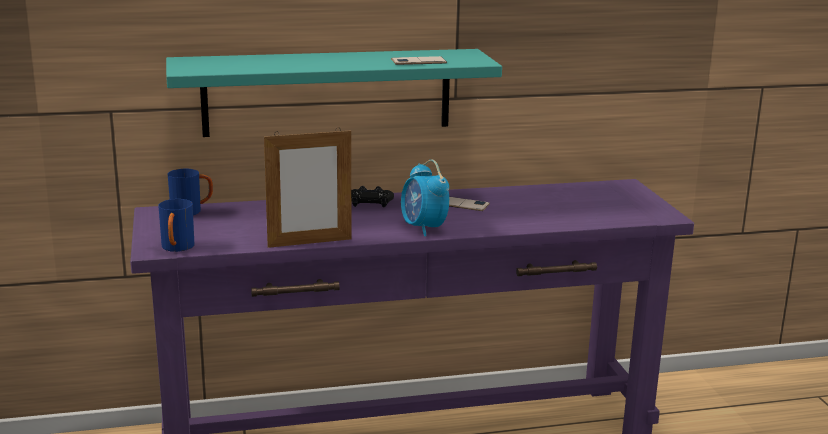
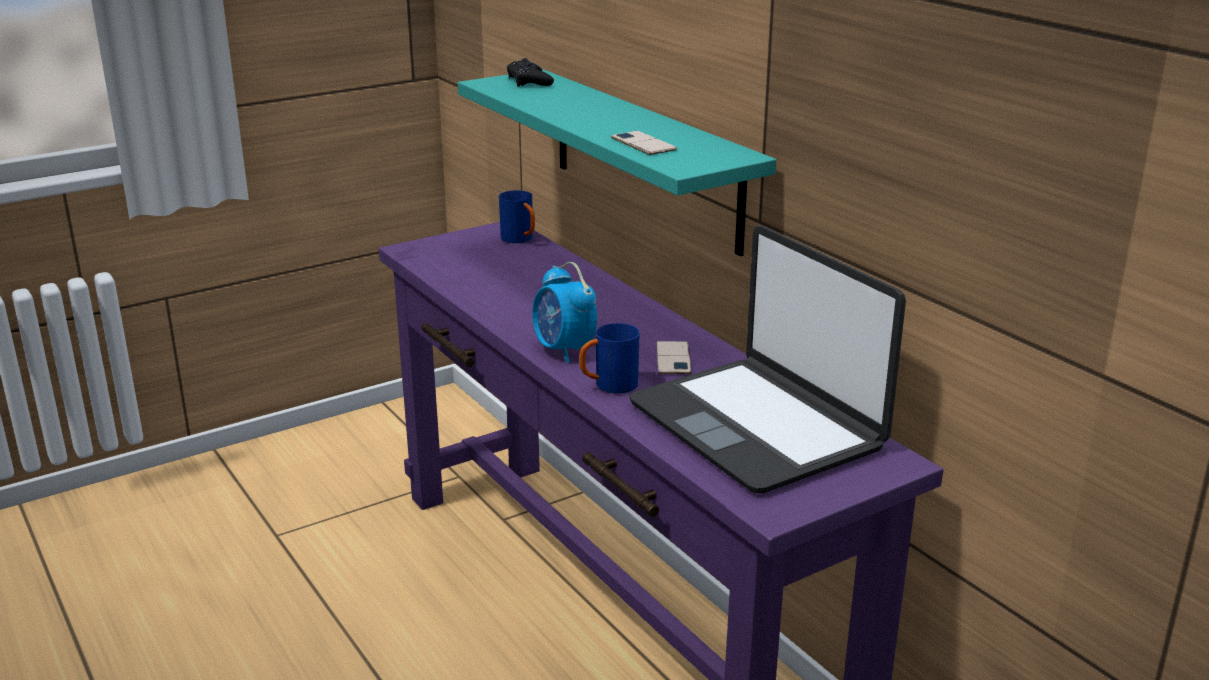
camera: 70 degrees right, 5 degrees up
(177, 249) = (415, 256): blue mug -> blue mug (608, 386)
(309, 243) = (472, 304): picture frame -> none
(370, 202) = (628, 308): black game controller -> black game controller (529, 81)
(423, 228) = (564, 350): alarm clock -> alarm clock turned 75 degrees counterclockwise
(568, 202) = (757, 425): none -> laptop

